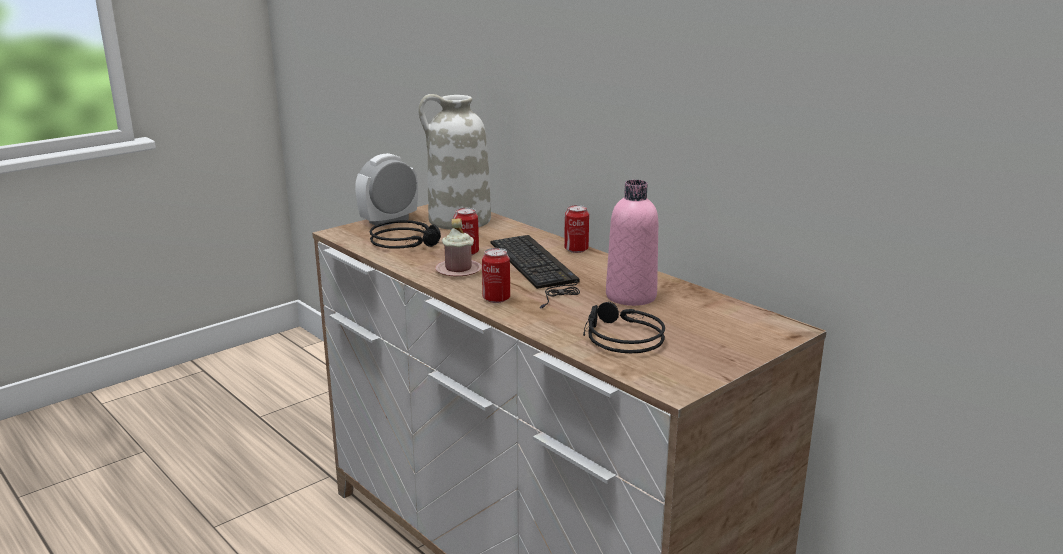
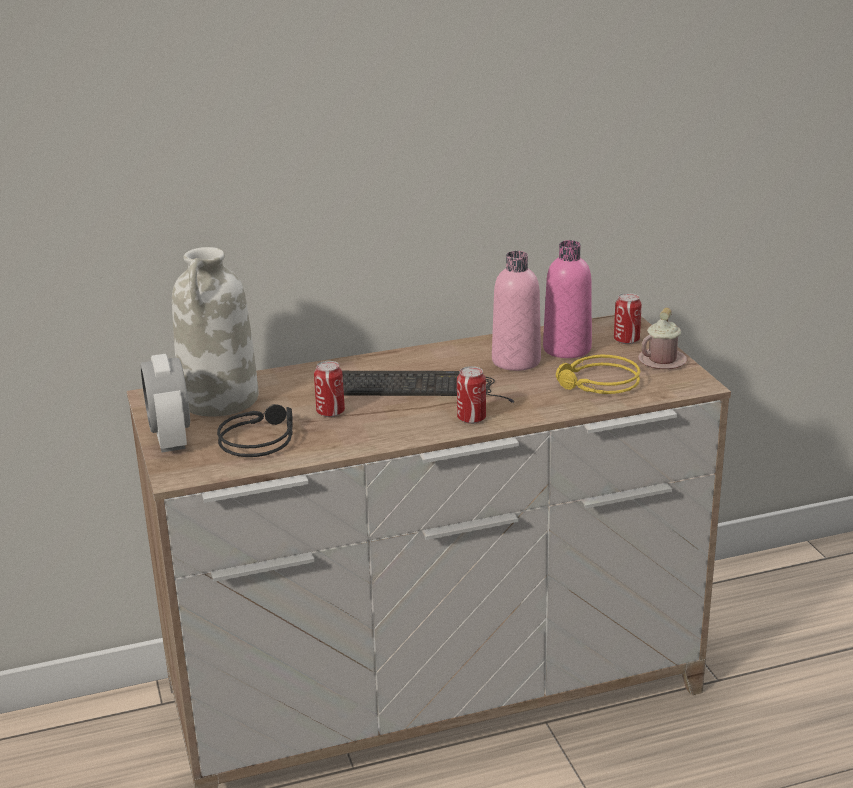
camera: 65 degrees left, 5 degrees up
(458, 270) = (377, 424): pink mug -> pink mug (662, 361)
(576, 249) = (377, 359): can -> can (626, 340)
(618, 338) = (598, 384): black headphones -> yellow headphones
(684, 312) = (567, 349): none -> pink bottle

